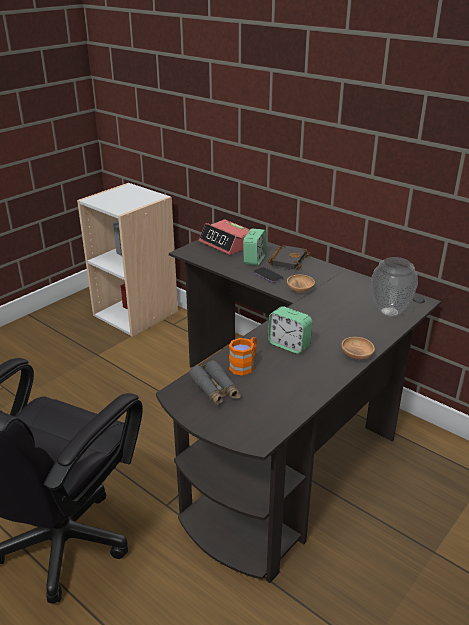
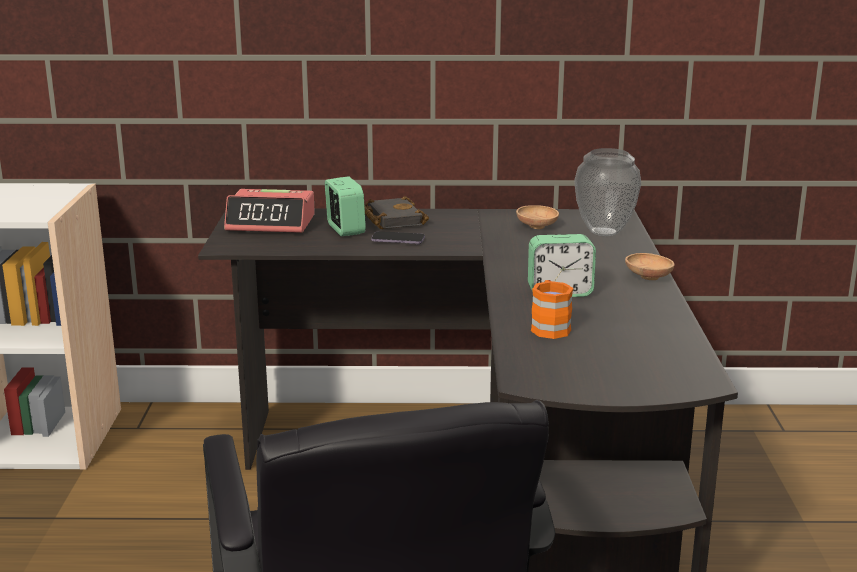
camera: 40 degrees left, 10 degrees down
(215, 390) = (565, 360): grey binoculars -> none
(300, 290) = (466, 241): brown bowl -> brown bowl (537, 226)

